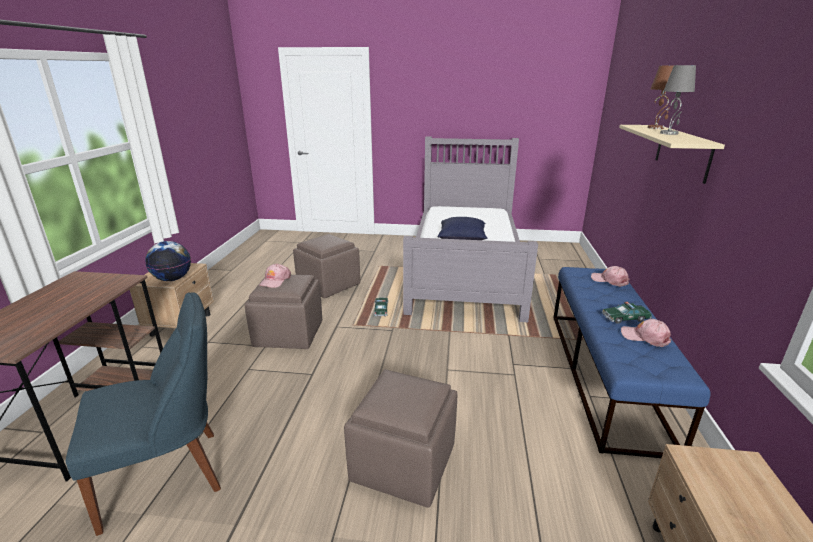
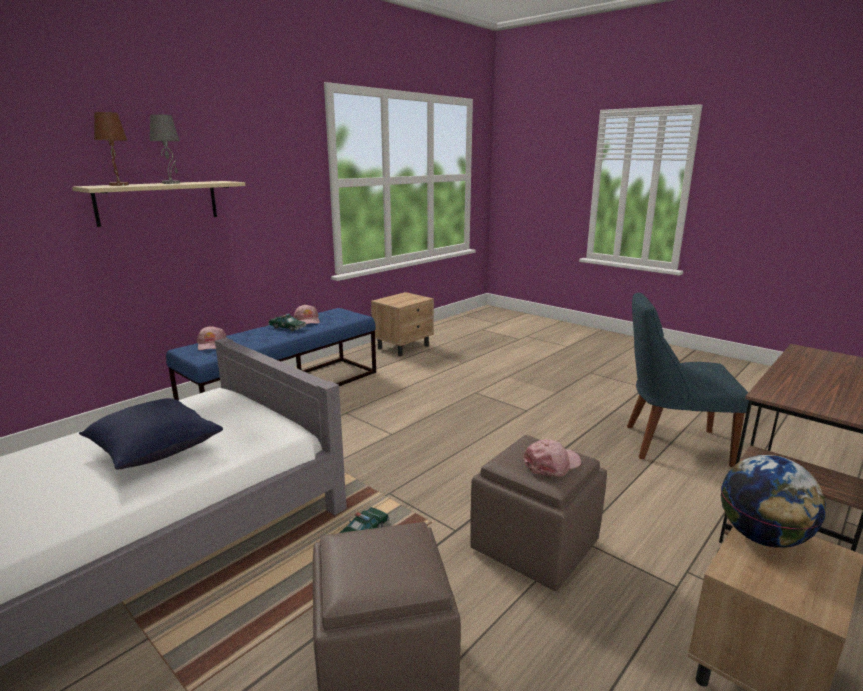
camera: 145 degrees left, 5 degrees down
(404, 464) = (494, 400): brown ottoman -> none

